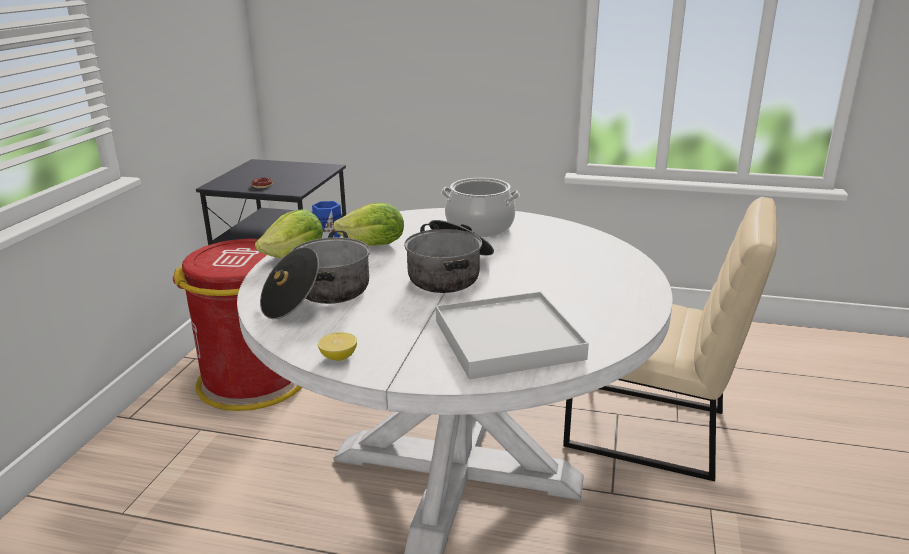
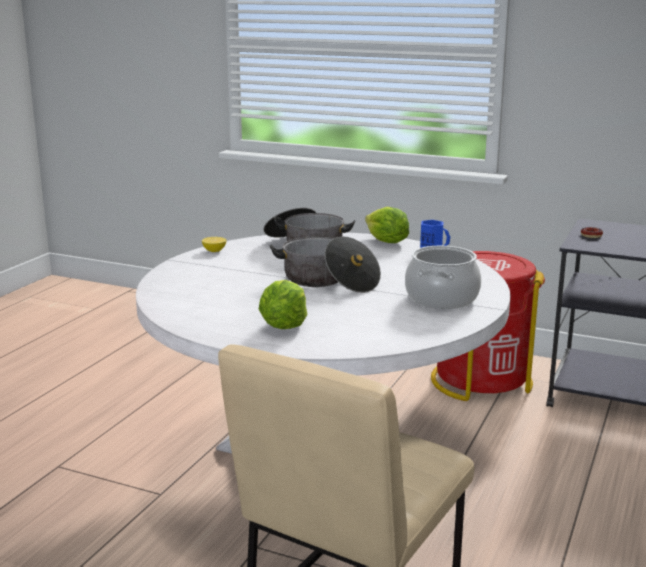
camera: 100 degrees right, 5 degrees down
(374, 245) = (402, 262): lettuce -> lettuce (284, 325)
(508, 340) = (201, 288): white tray -> none

